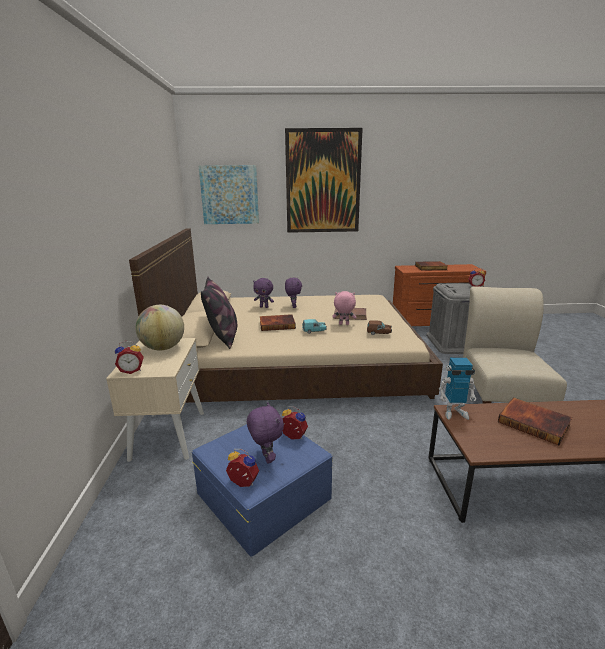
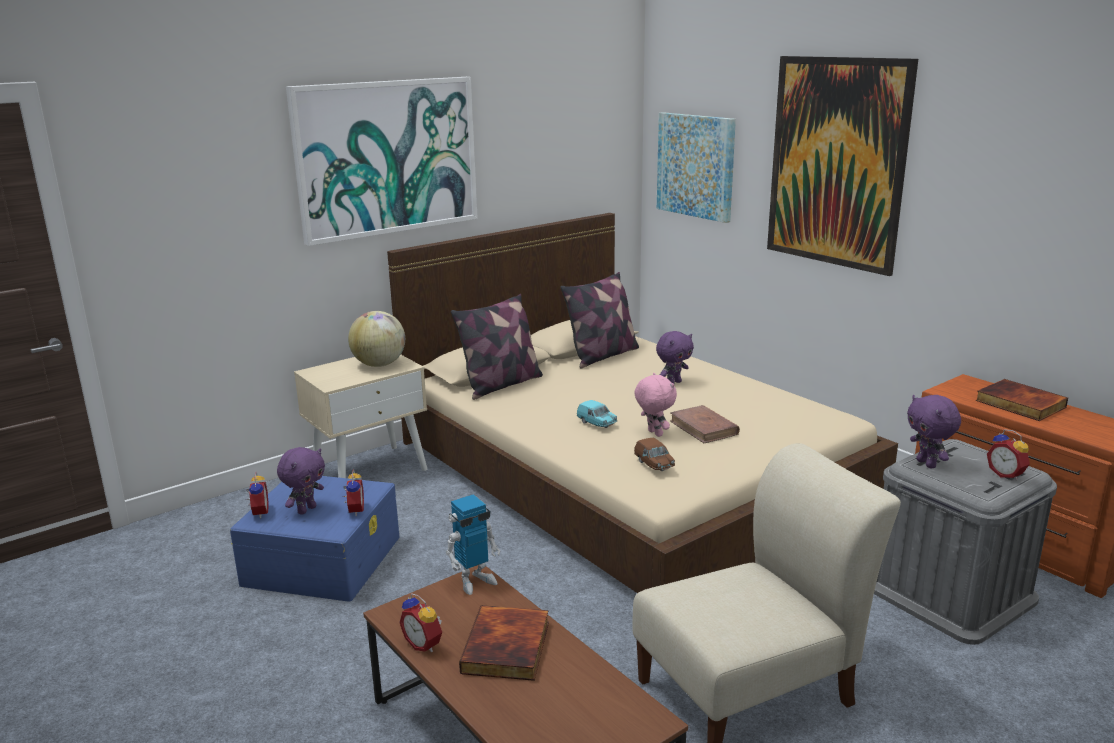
camera: 55 degrees right, 0 degrees up
(112, 180) = (387, 157): none -> picture
(132, 371) = (317, 373): alarm clock -> alarm clock (424, 644)
(234, 308) = (602, 355): none -> pillow
(264, 307) = (639, 368): purple plush toy -> purple plush toy (927, 464)
(277, 324) = (585, 396): book -> none
(454, 412) = (474, 581): toy robot -> toy robot turned 90 degrees counterclockwise

